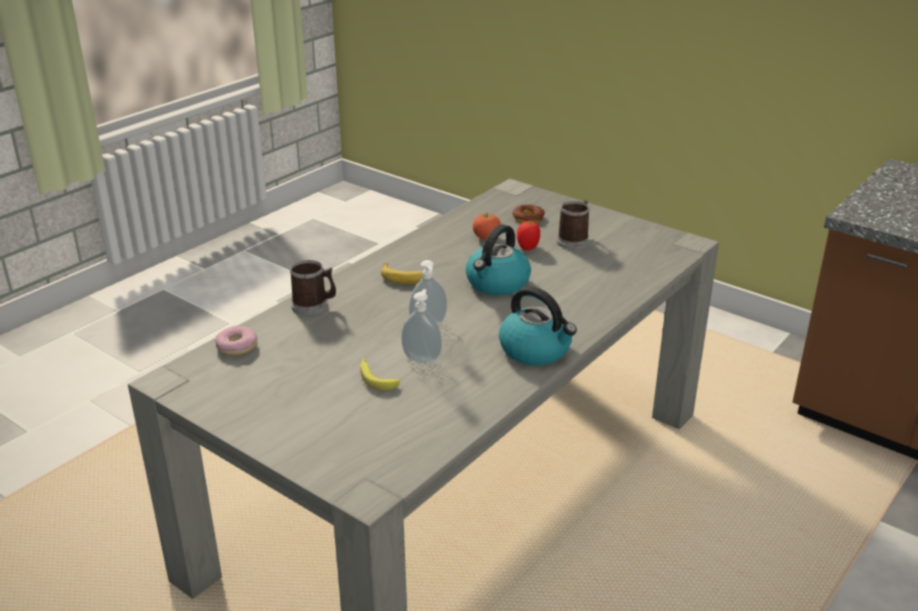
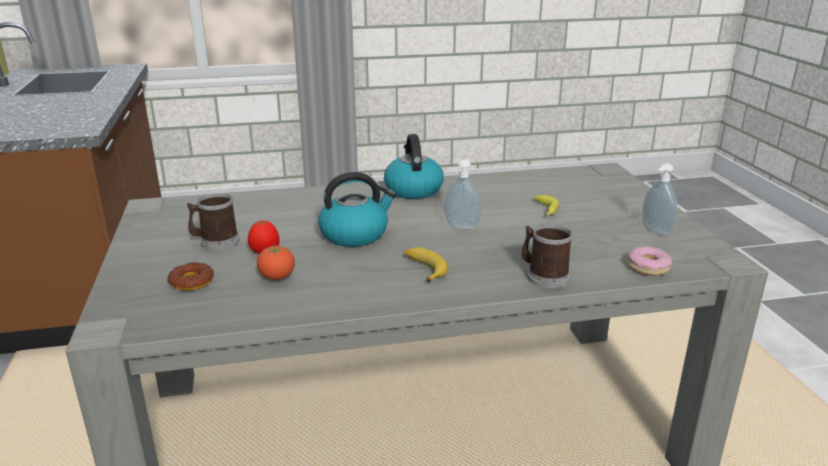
camera: 140 degrees left, 5 degrees down
(422, 358) = (497, 209): soap dispenser -> soap dispenser (654, 231)

